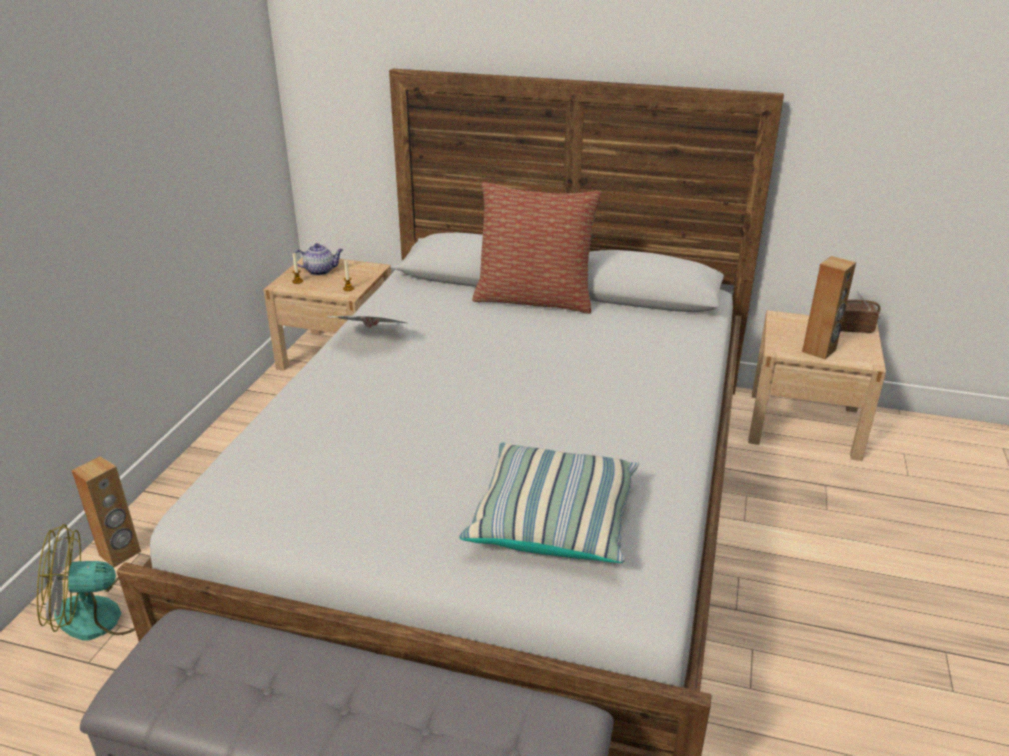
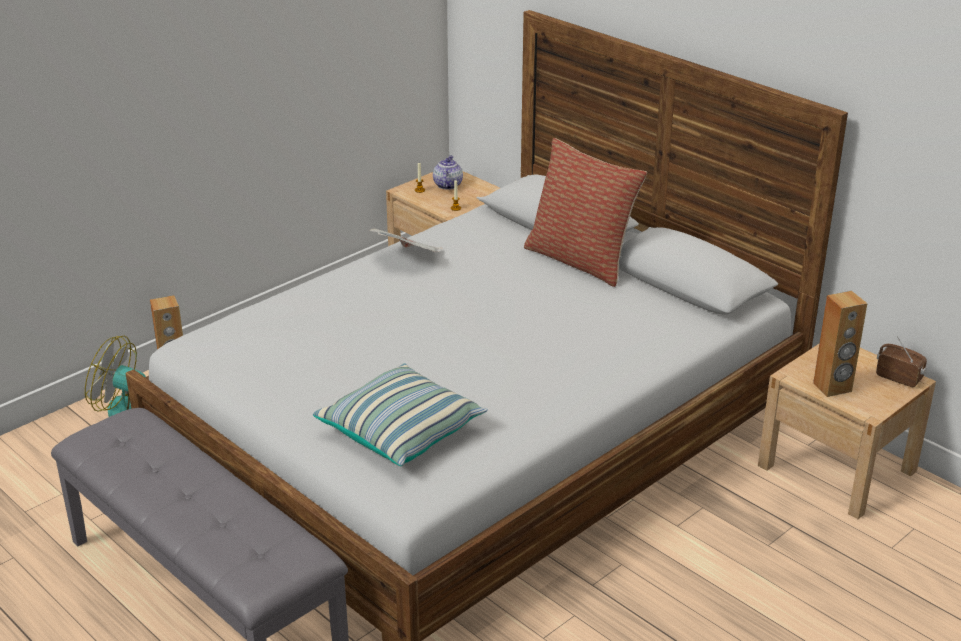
camera: 30 degrees right, 0 degrees up
(320, 271) = (447, 185): teapot -> teapot turned 105 degrees counterclockwise

